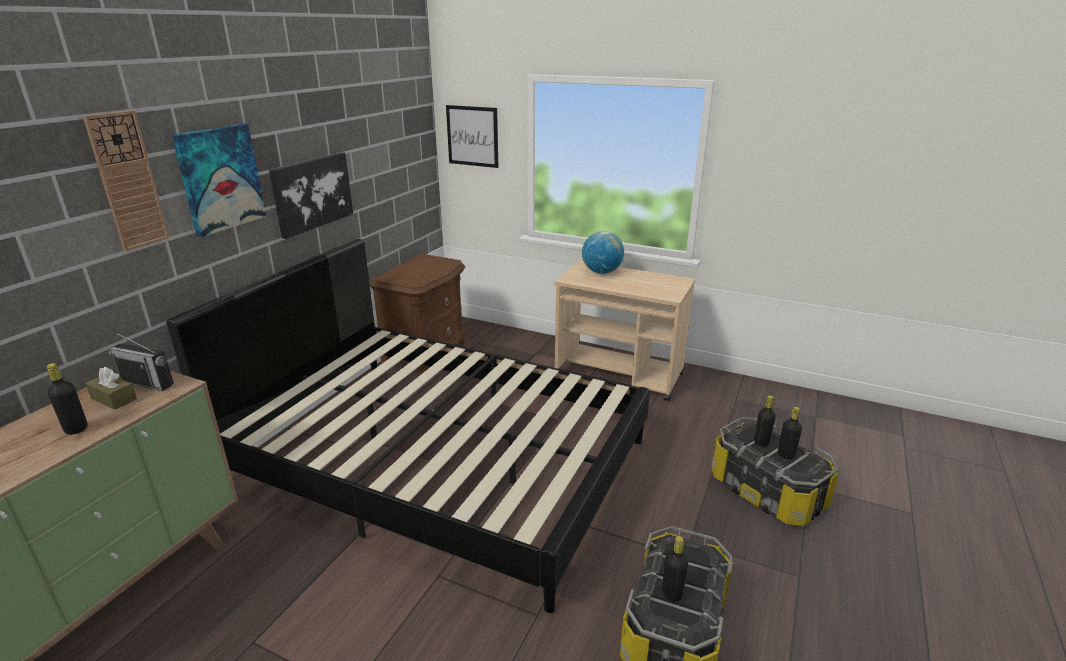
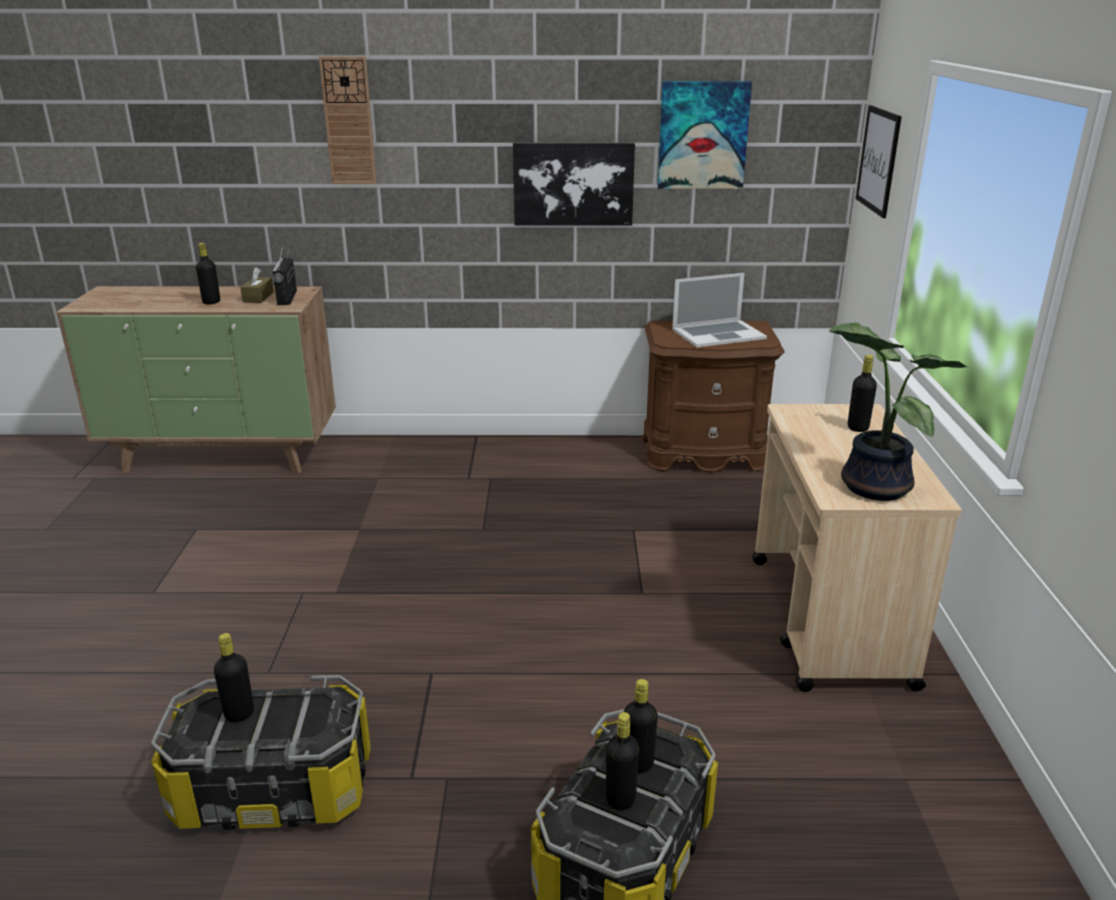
camera: 65 degrees right, 0 degrees up
(220, 178) = (447, 139): picture -> picture (702, 135)
(423, 269) = (718, 334): none -> laptop
(439, 459) = (487, 533): black bed -> none
(601, 272) = (858, 428): globe -> black bottle
(663, 287) = (870, 486): none -> potted plant

